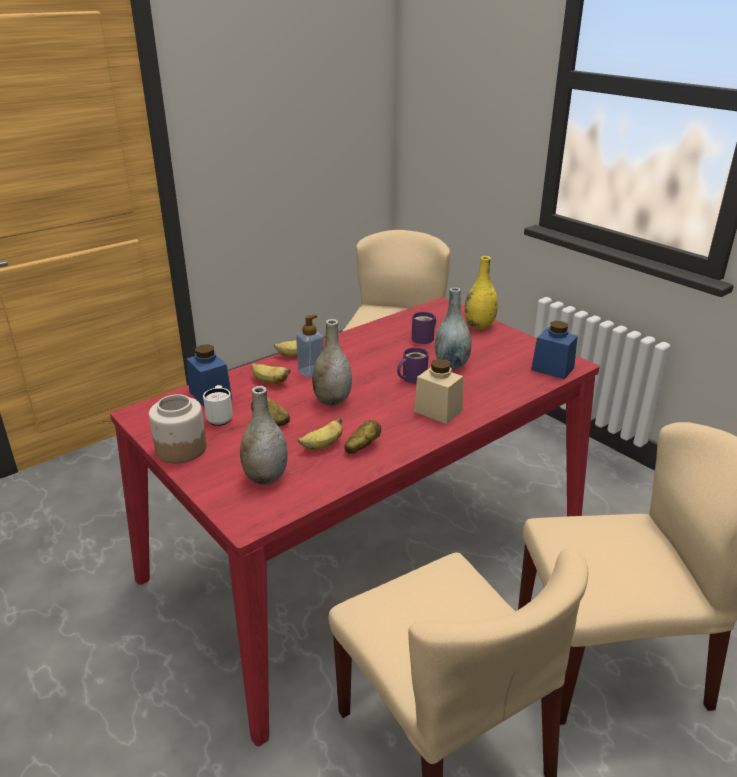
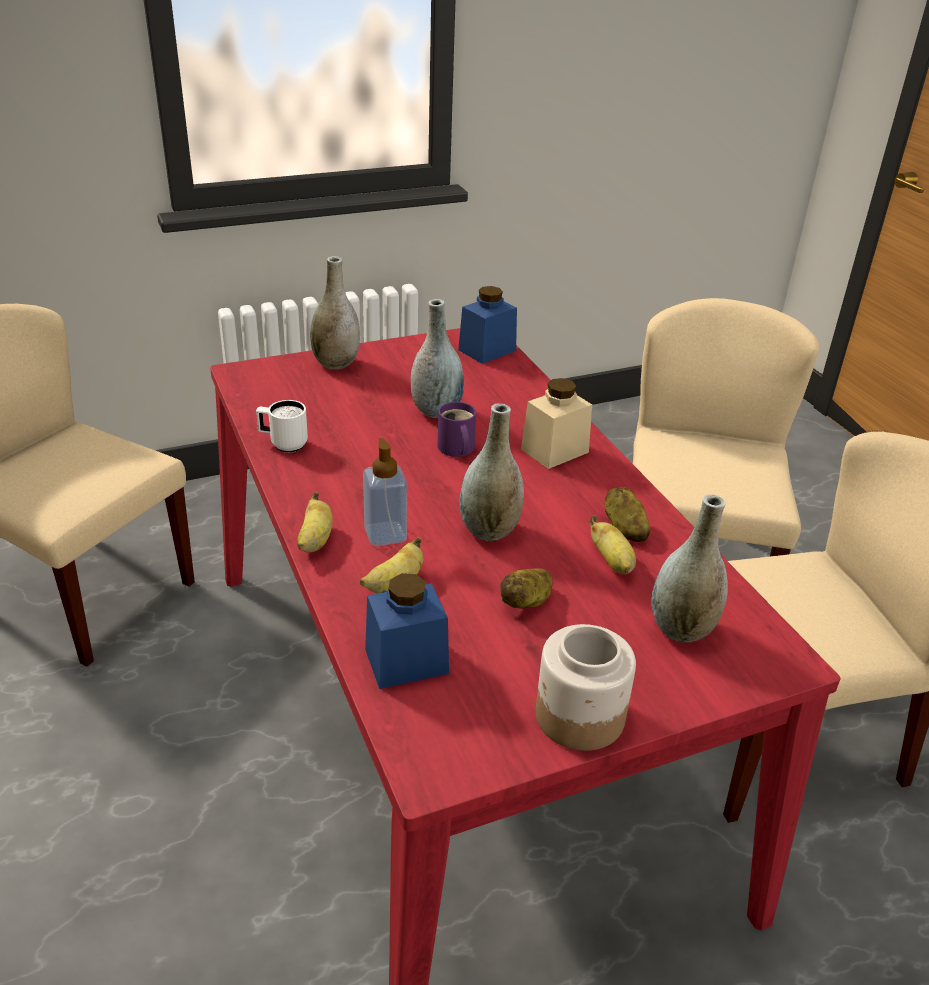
camera: 75 degrees left, 5 degrees up
(220, 418) = (494, 658): white mug -> white mug (283, 444)
(424, 338) = (342, 412): purple mug -> none
(479, 326) = (336, 363): yellow vase -> grey vase

